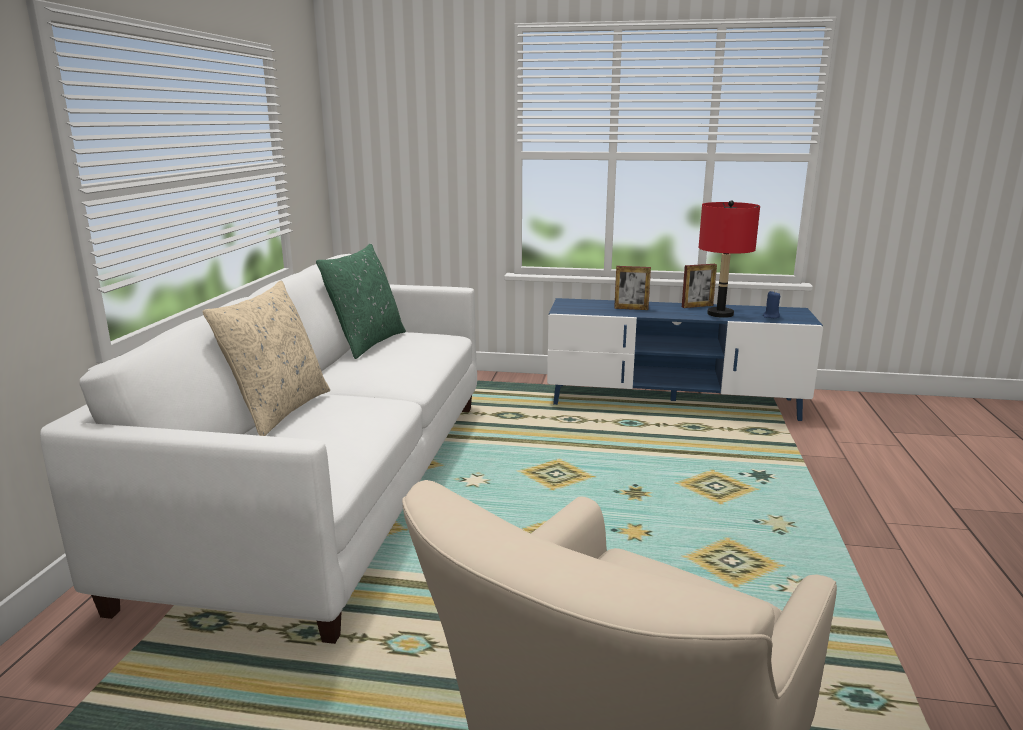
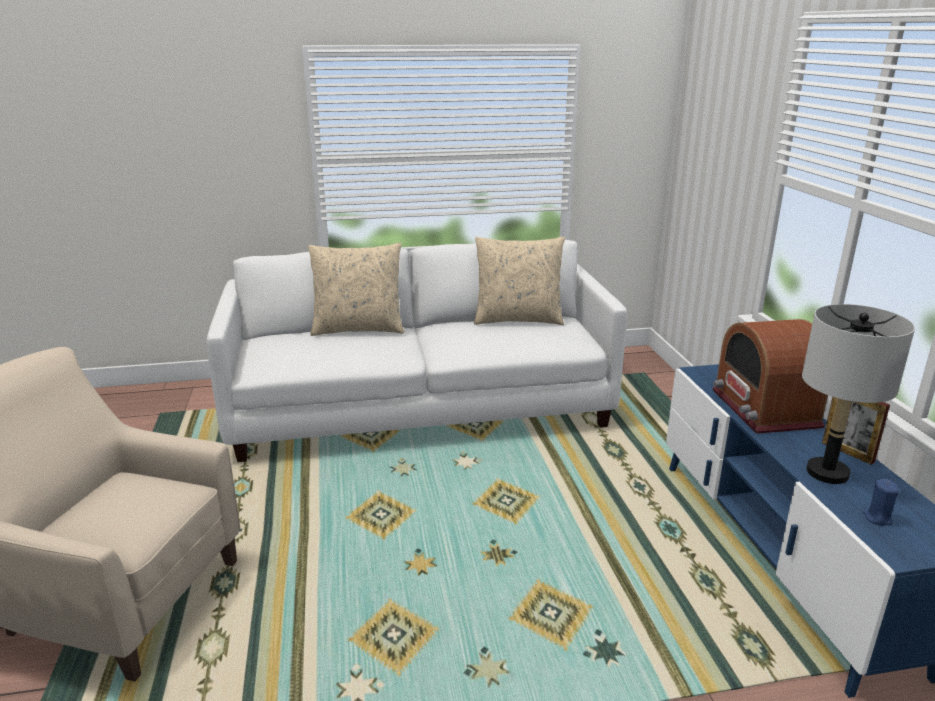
camera: 70 degrees right, 5 degrees up
(366, 343) = (518, 319): green pillow -> beige pillow
(631, 308) = (764, 408): picture frame -> radio
(720, 314) = (826, 472): red table lamp -> grey table lamp

